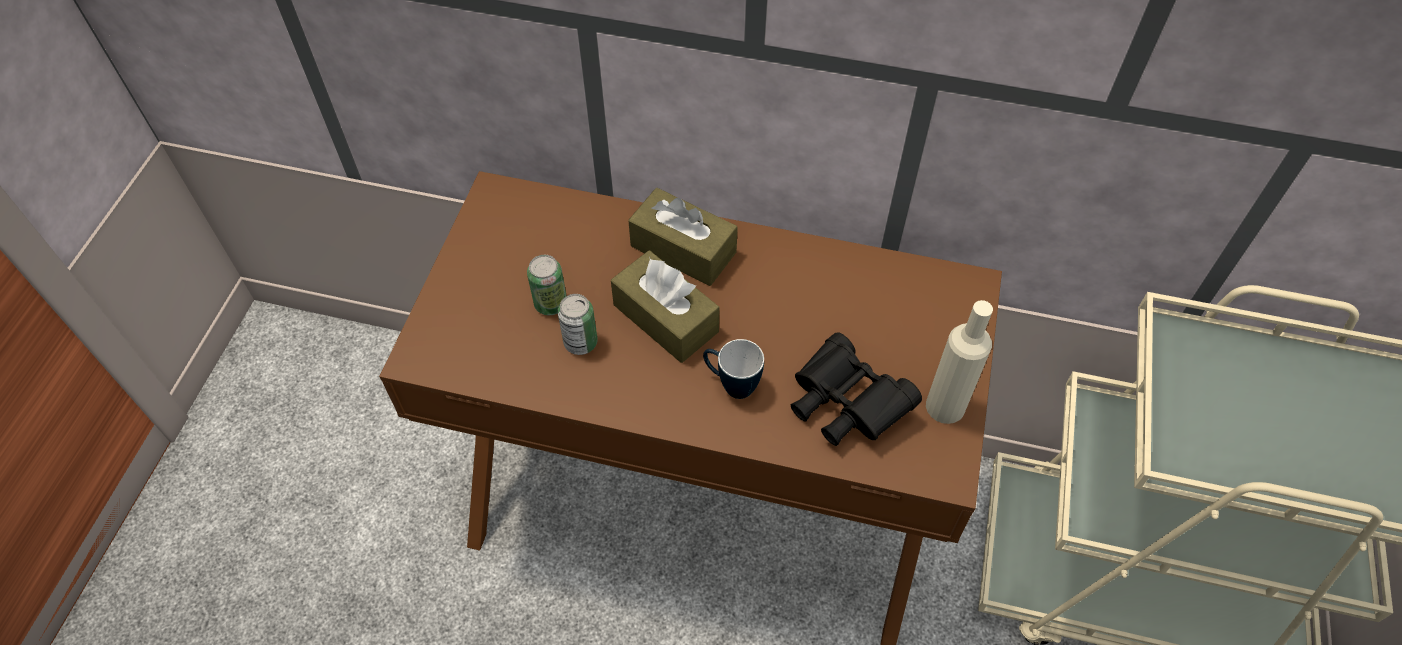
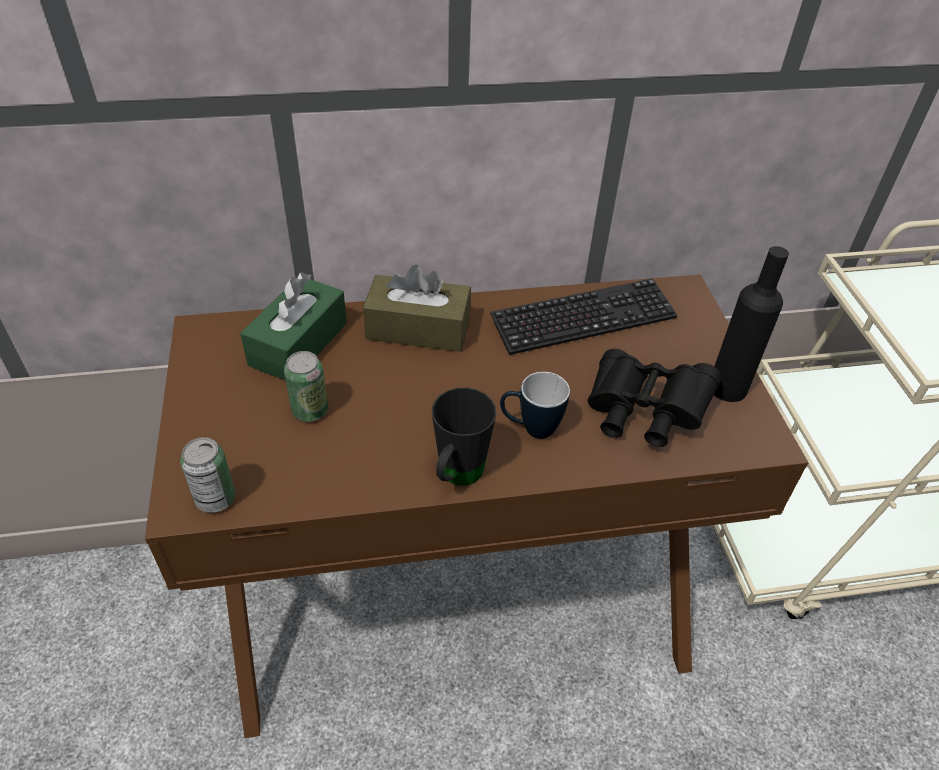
camera: 25 degrees left, 10 degrees down
(570, 232) = (298, 344): none -> green tissue box
(580, 342) = (360, 436): can -> can (215, 499)
(642, 409) = (456, 477): none -> black mug
(665, 318) = (434, 390): brown tissue box -> none
(846, 286) = (583, 319): none -> keyboard
(945, 406) = (727, 388): beige bottle -> black bottle

